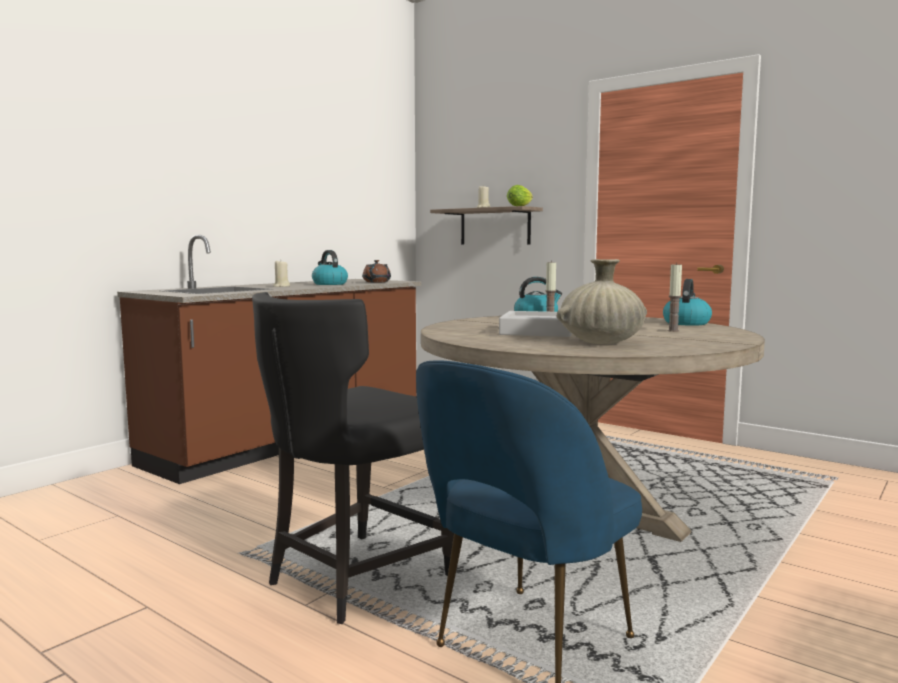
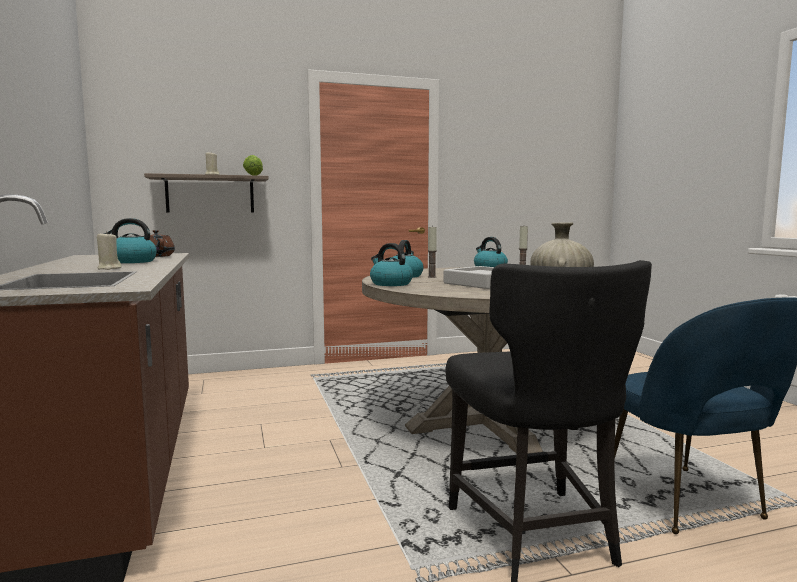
camera: 55 degrees left, 0 degrees up
(469, 321) = (390, 284): none -> kettle

